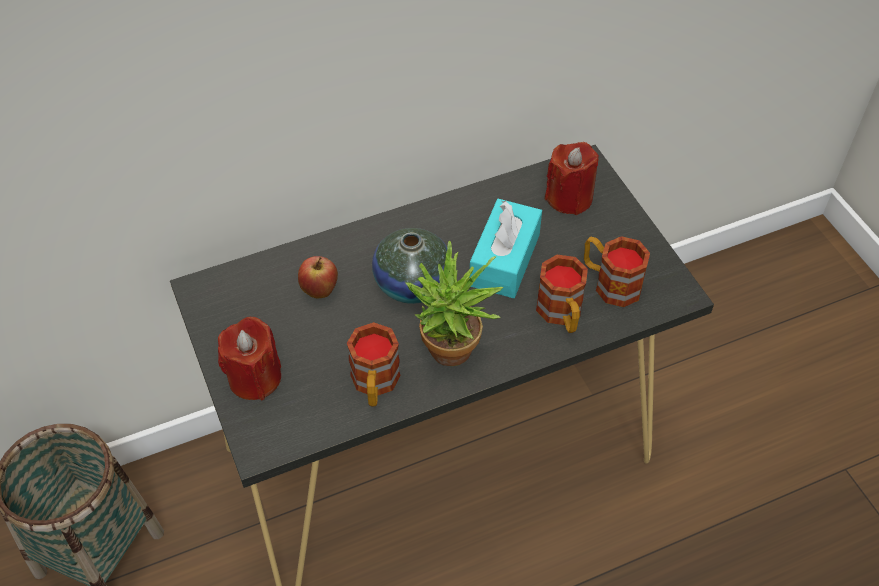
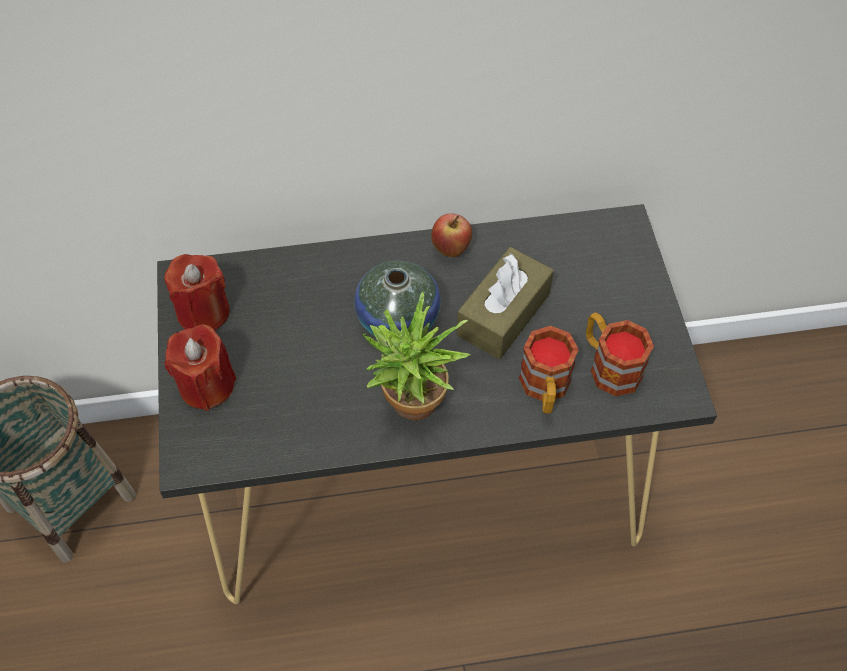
camera: 15 degrees right, 5 degrees up
(320, 291) = (301, 306): apple -> apple (451, 249)
(374, 385) = (324, 421): mug -> none
(504, 260) = (503, 314): turquoise tissue box -> brown tissue box
(569, 198) = (595, 259): red candle -> red candle (203, 312)

